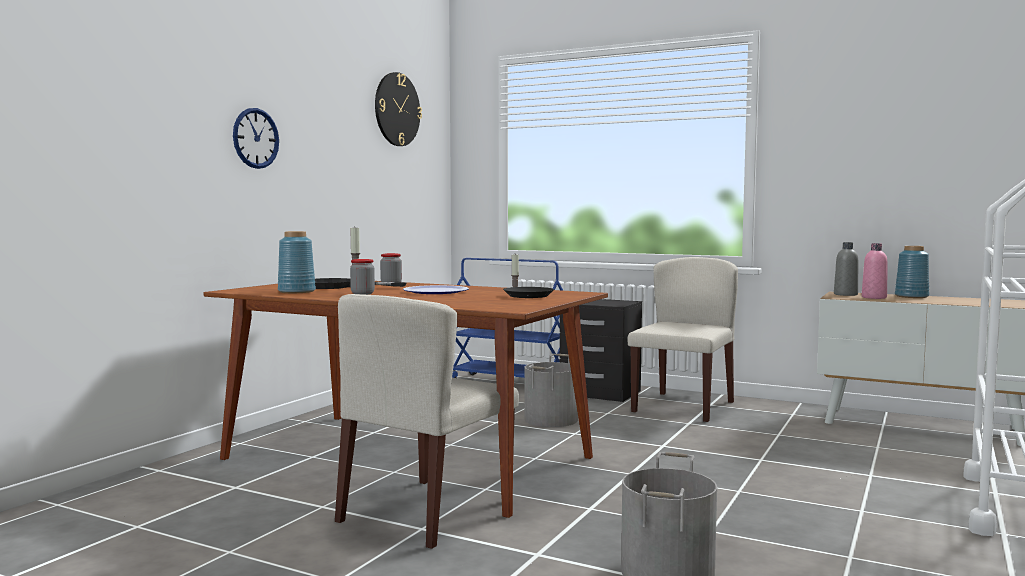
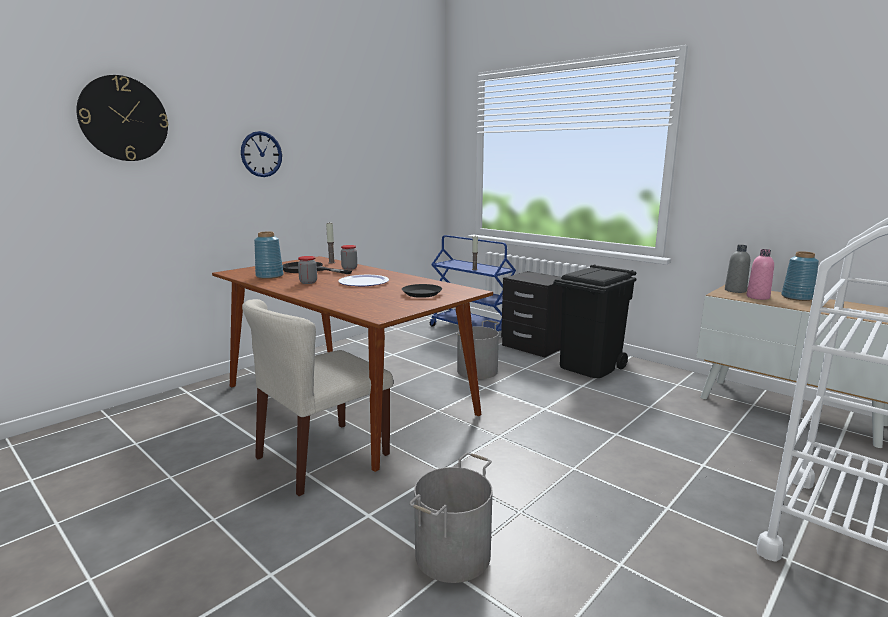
camera: 15 degrees right, 10 degrees up
(397, 109) = (392, 121): wall clock -> wall clock (124, 119)
(683, 406) = (590, 366): beige chair -> black trash can

